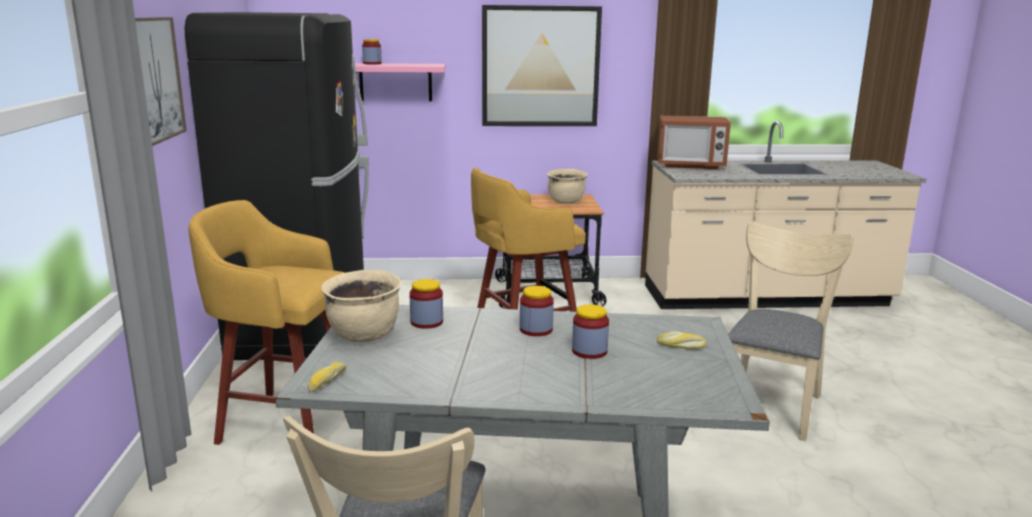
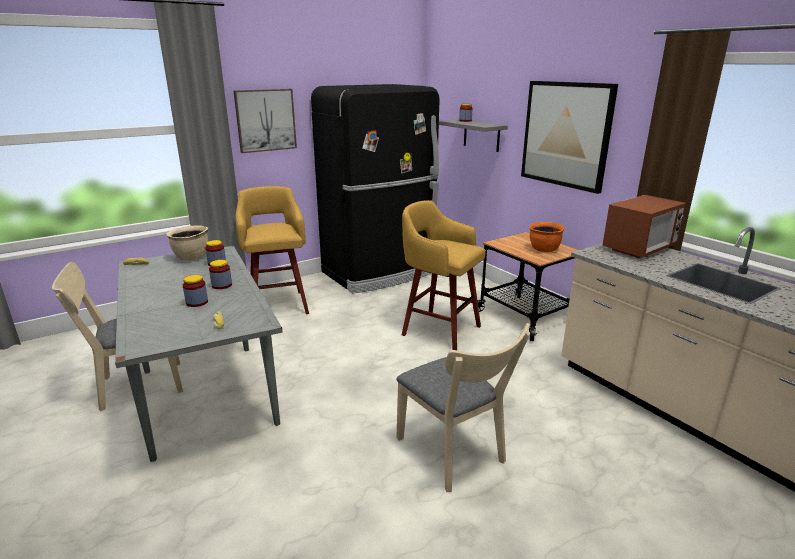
camera: 60 degrees right, 5 degrees up
(395, 82) = (481, 135): pink shelf -> grey shelf
(566, 202) = (544, 250): beige cooking pot -> orange cooking pot
(690, 165) = (639, 249): microwave -> microwave turned 105 degrees counterclockwise
(772, 403) = (454, 455): beige chair -> beige chair turned 60 degrees clockwise

